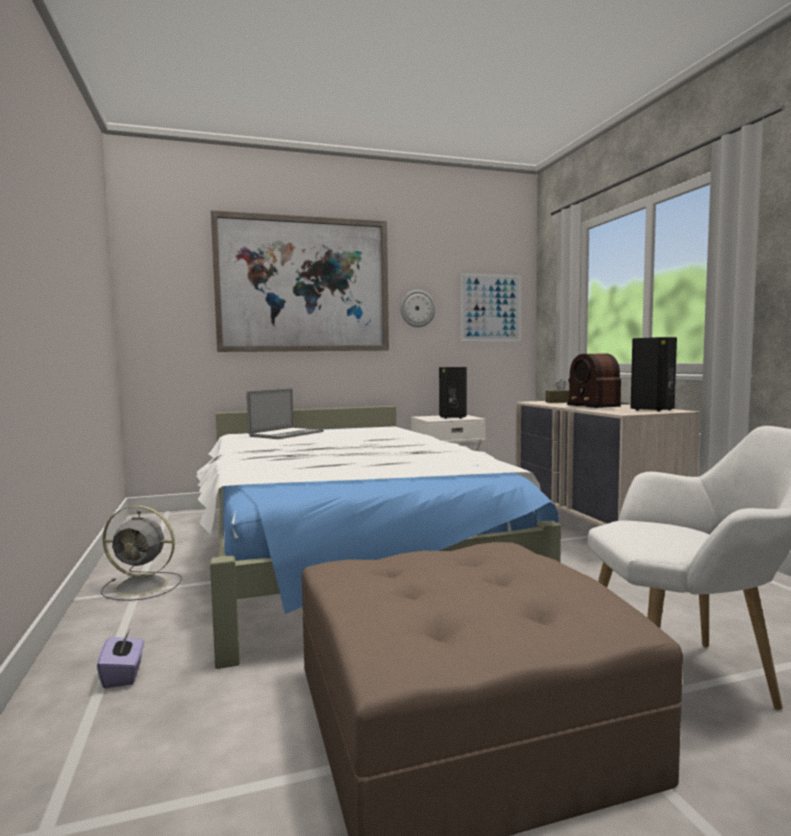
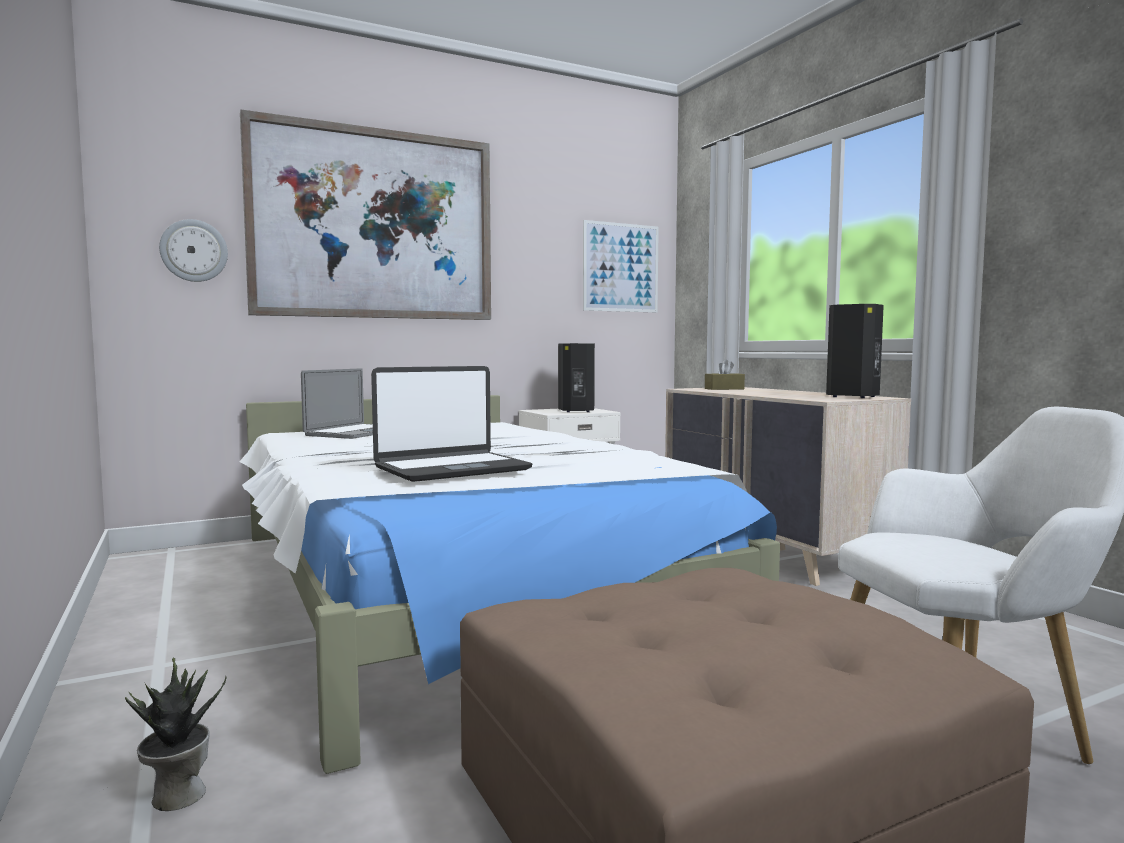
camera: 10 degrees left, 0 degrees up
(123, 675) = (176, 796): purple tissue box -> potted plant
(143, 586) = (167, 658): grey fan -> none
(324, 464) = (451, 469): none -> laptop
(417, 308) = (527, 264): wall clock -> wall clock (194, 251)
(596, 406) = (777, 393): radio -> none

